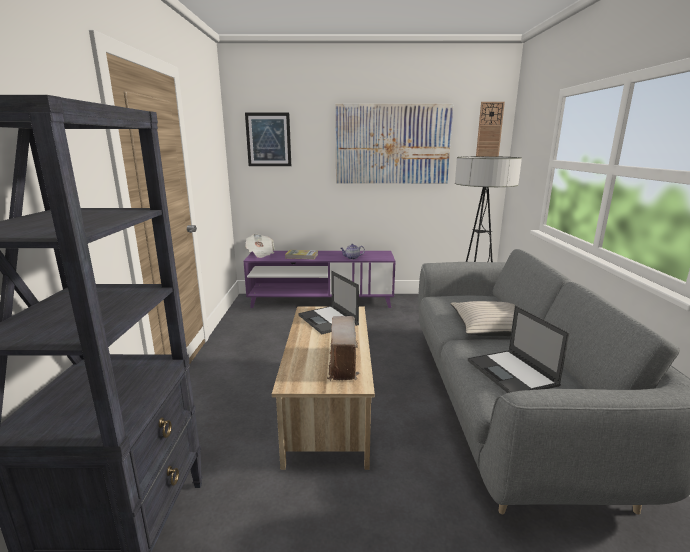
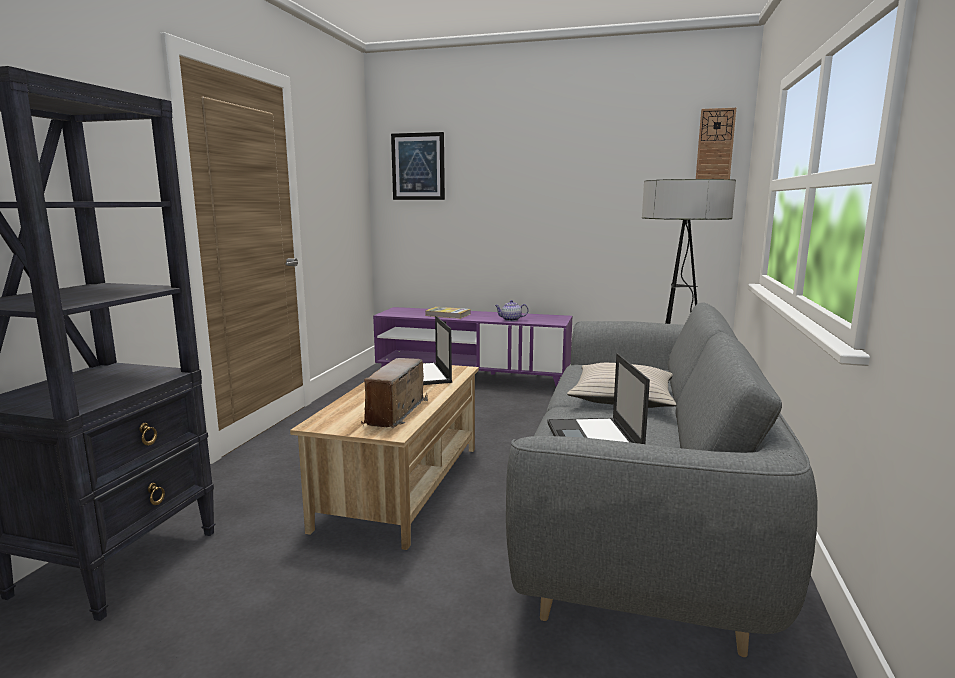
camera: 15 degrees right, 5 degrees down
(260, 253) = (400, 310): newspaper -> none
(392, 144) = (575, 170): picture -> none

